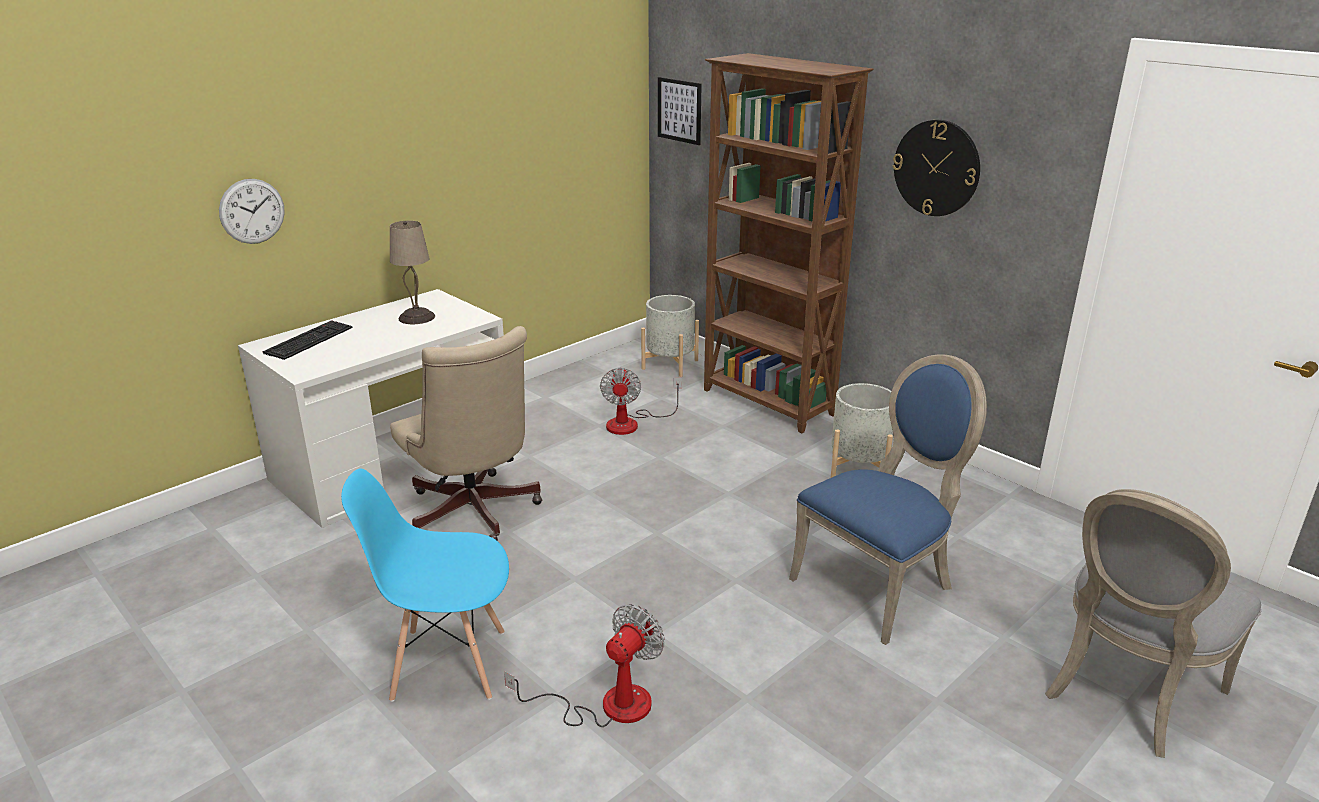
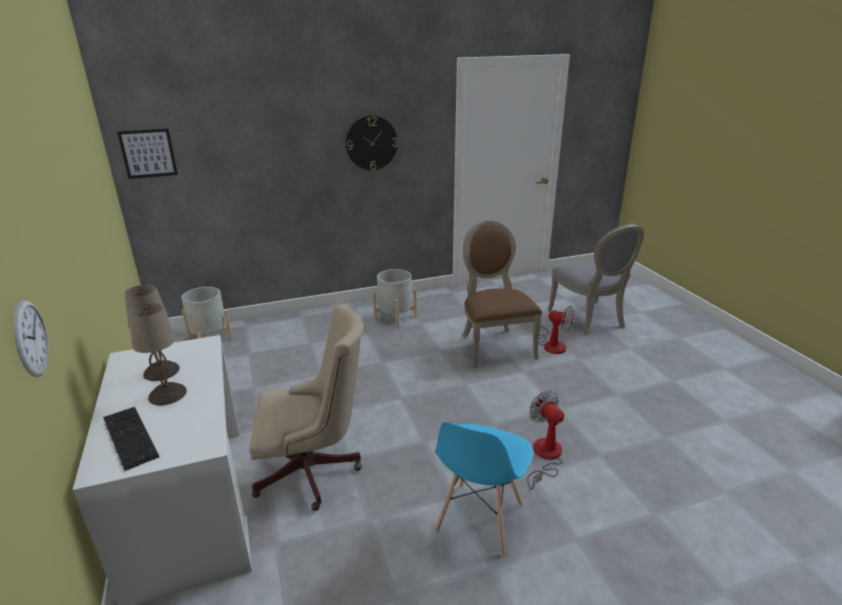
camera: 65 degrees left, 0 degrees up
(378, 332) = (167, 394): none -> beige table lamp
(632, 423) = (268, 373): fan -> fan (551, 343)
(768, 403) = (302, 321): brown bookcase -> none
(879, 584) = (494, 345): blue chair -> brown chair

